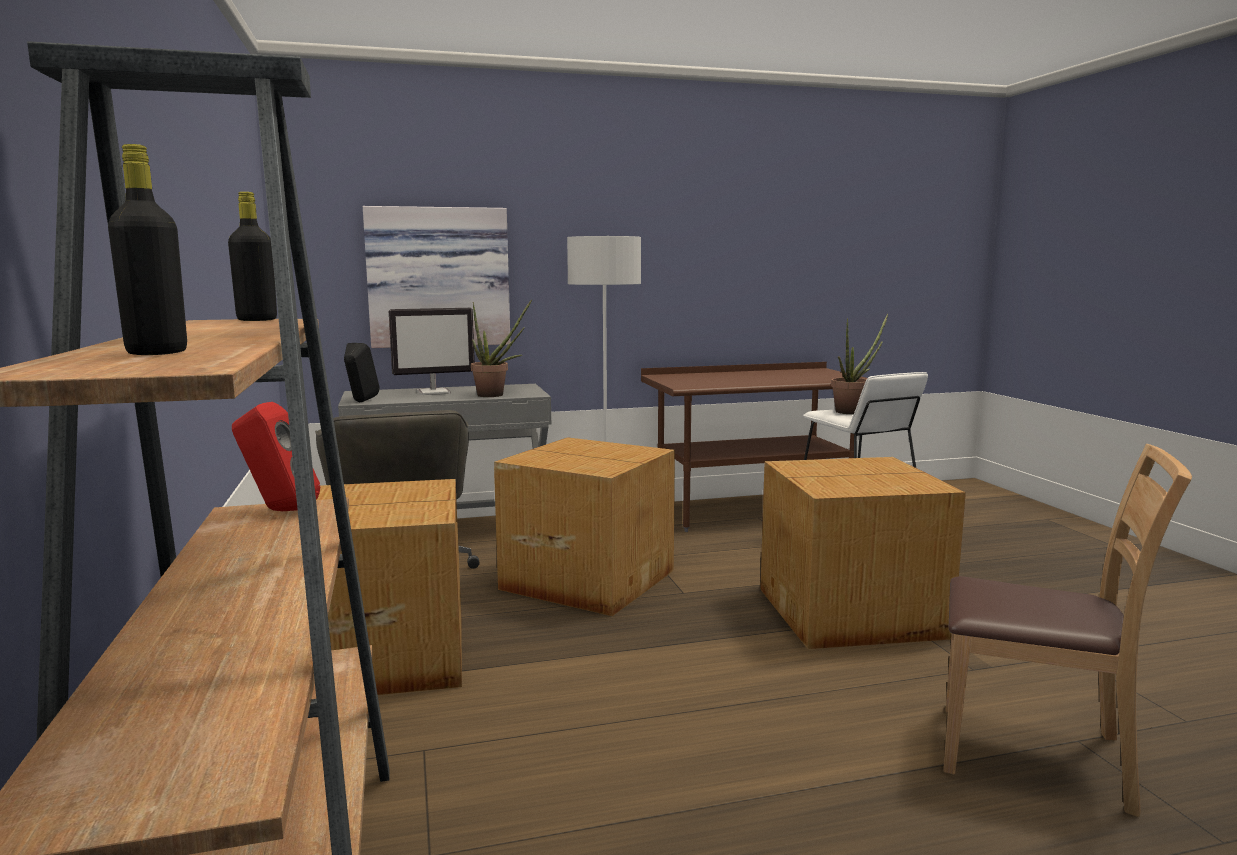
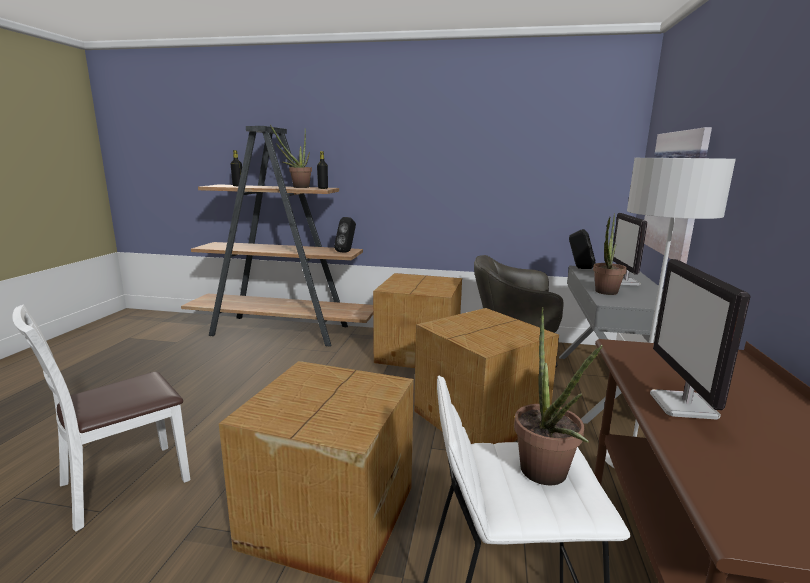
camera: 115 degrees right, 5 degrees up
(214, 327) = (297, 187): none -> potted plant
(278, 510) = (347, 252): red speaker -> black speaker
(762, 380) = (684, 406): none -> monitor
(1035, 756) = (123, 483): brown chair -> white chair

